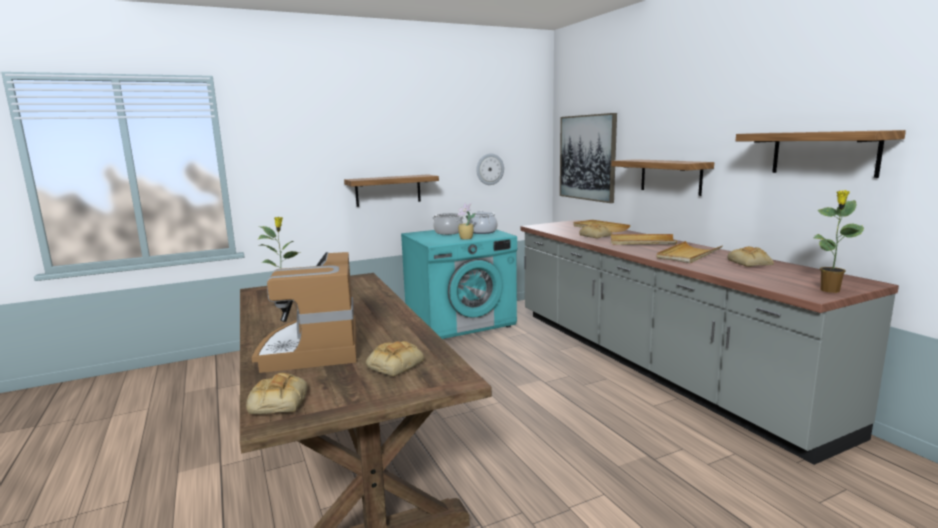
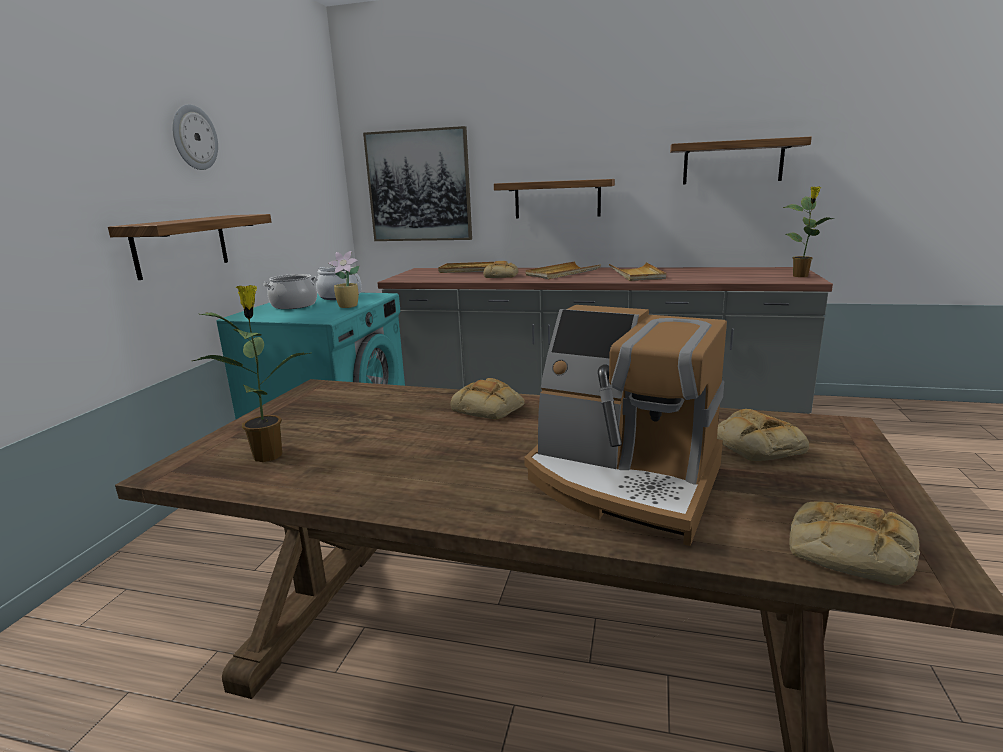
camera: 50 degrees left, 5 degrees up
(489, 169) = (295, 206): wall clock -> wall clock (194, 137)
(750, 263) = (695, 271): bread -> bread (489, 408)

